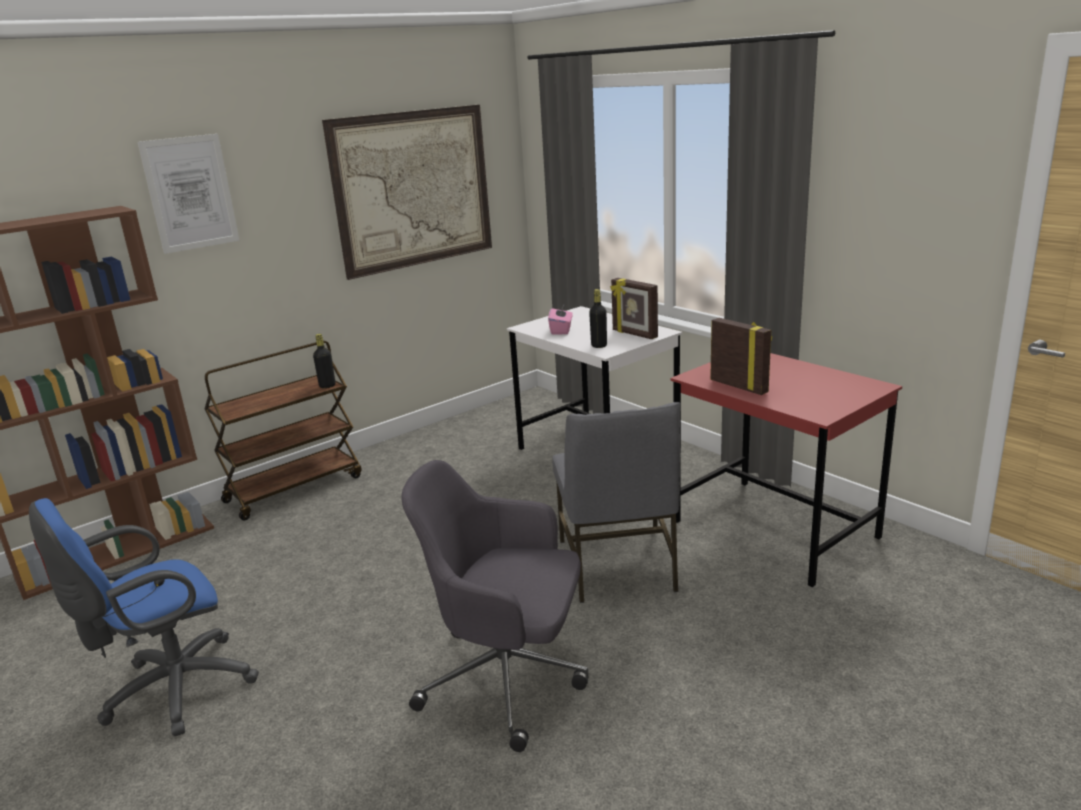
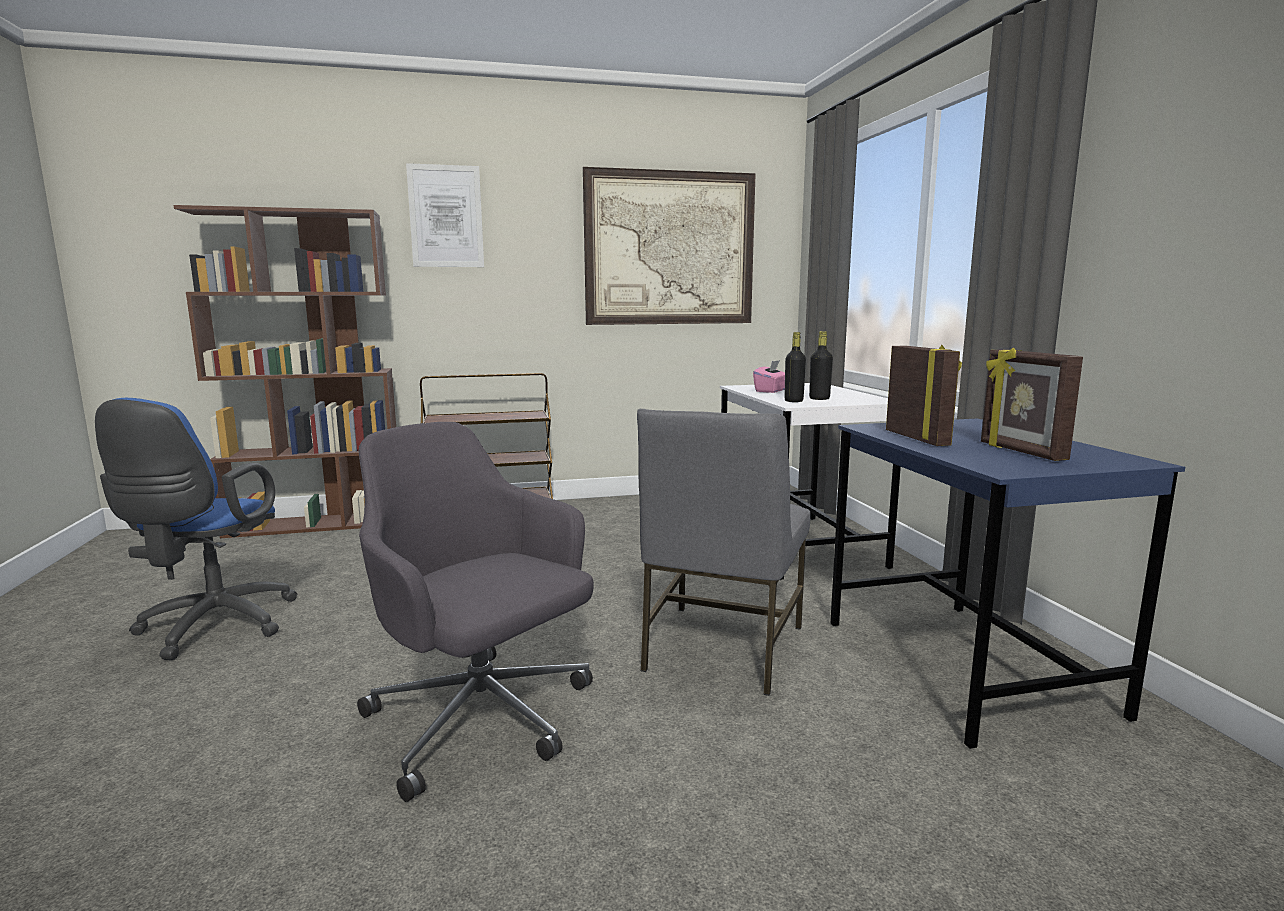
camera: 25 degrees right, 10 degrees down
(172, 691) = (212, 628): blue office chair -> blue office chair turned 75 degrees counterclockwise
(327, 386) = (534, 416): black bottle -> black bottle (819, 399)
(634, 334) = (846, 399): picture frame -> picture frame (1020, 452)
(775, 530) = (965, 667): red desk -> blue desk

